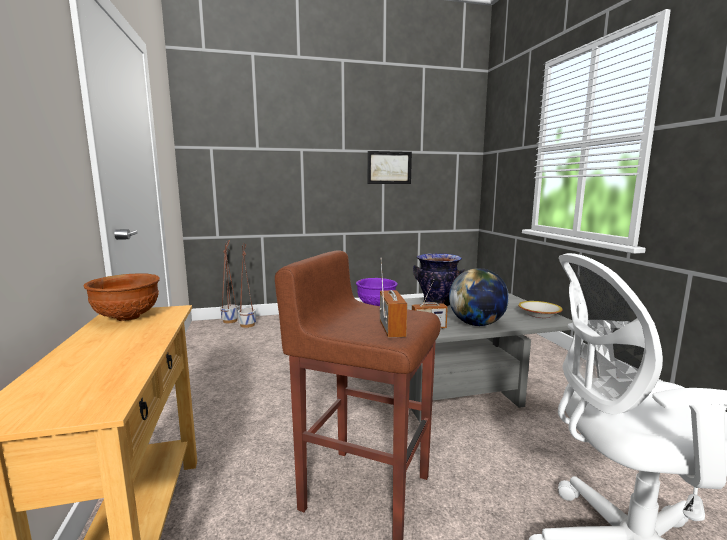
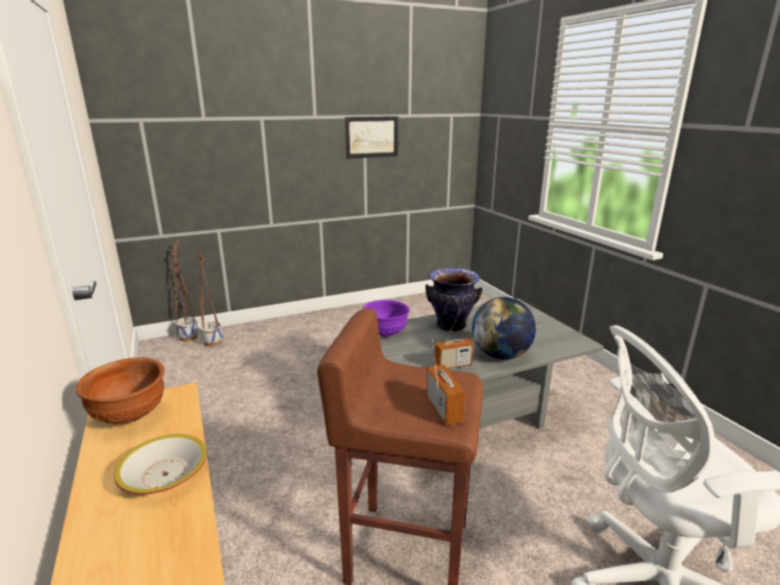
camera: 10 degrees left, 10 degrees up
(539, 314) = (560, 334): bowl -> bowl (165, 475)

